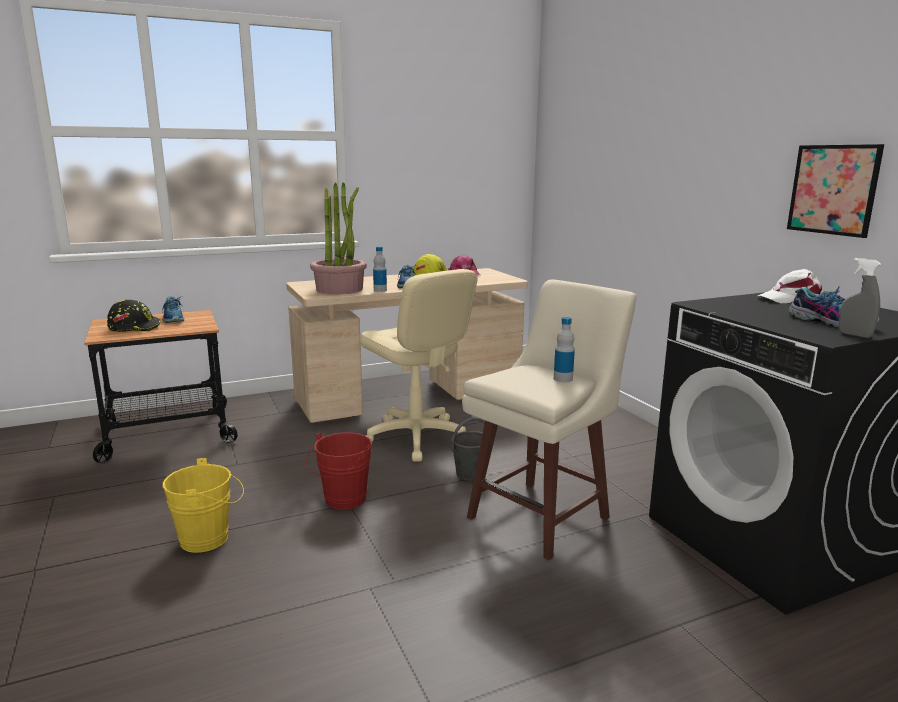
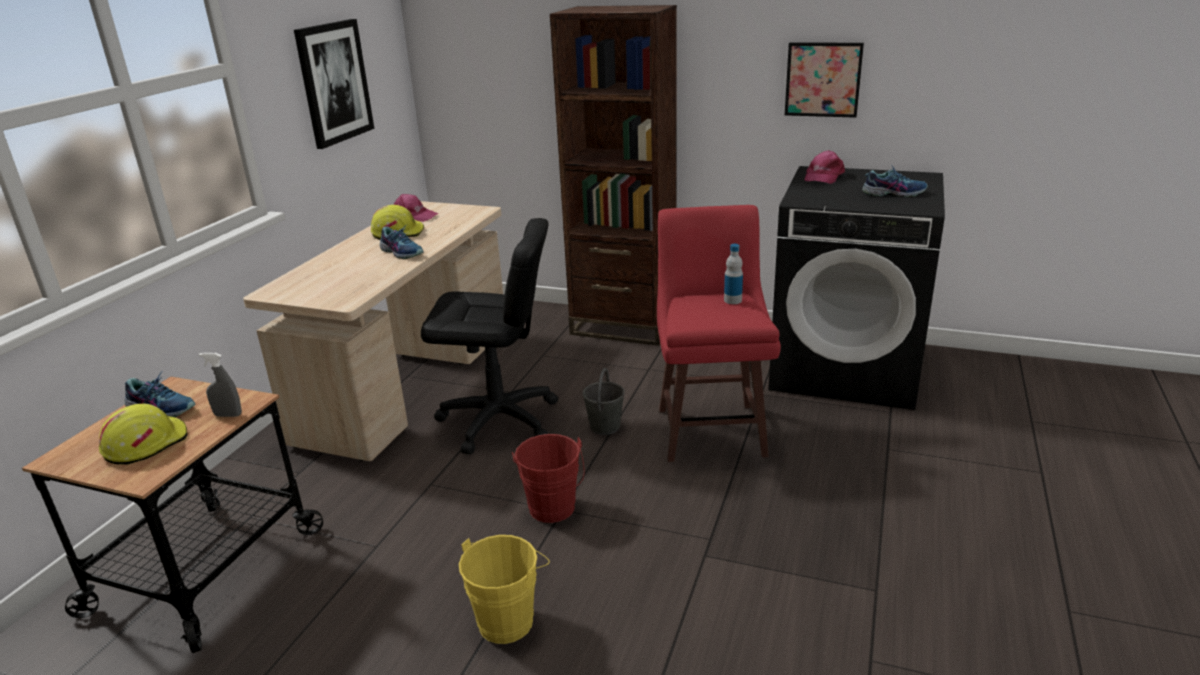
camera: 45 degrees left, 10 degrees up
(135, 327) = (145, 444): black hard hat -> yellow hard hat
(340, 289) = (345, 284): potted plant -> none
(380, 290) = (395, 269): bottle -> none
(416, 438) = (499, 420): beige office chair -> black office chair
(442, 164) = (334, 82): none -> picture
(542, 517) = (711, 429): beige stool -> red stool
(611, 422) = (623, 326): none -> brown bookcase
(790, 298) = (823, 176): white cap -> pink cap
(854, 335) = (929, 201): grey spray bottle -> grey spray bottle (228, 415)

